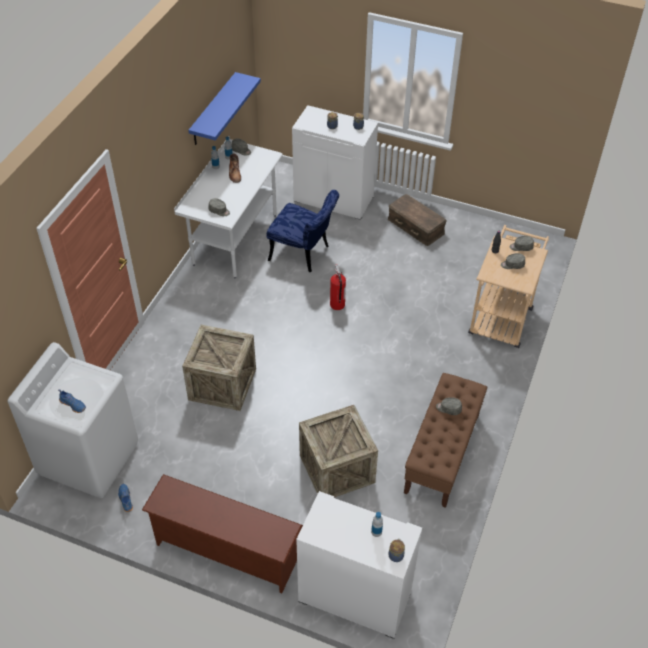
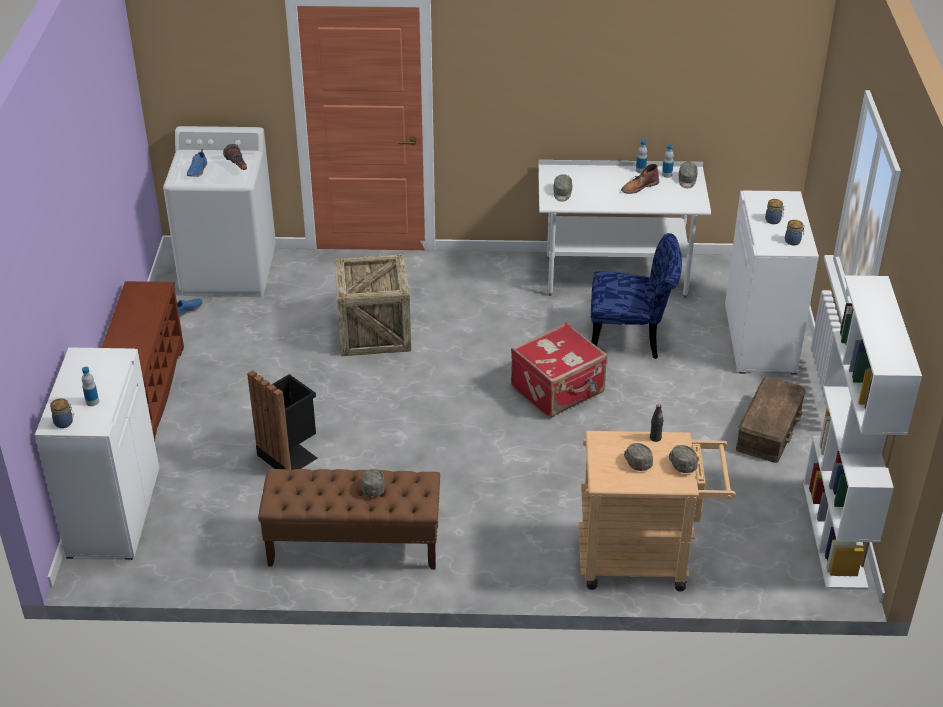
camera: 70 degrees right, 10 degrees down
(85, 376) = (238, 167): none -> flashlight
(213, 110) = (677, 103): blue shelf -> none
(304, 254) = (631, 339): blue chair -> blue chair turned 90 degrees counterclockwise
(337, 305) = (558, 391): fire extinguisher -> red suitcase
(337, 469) = (289, 455): crate -> black trash can
(509, 233) = (835, 535): none -> white bookcase

